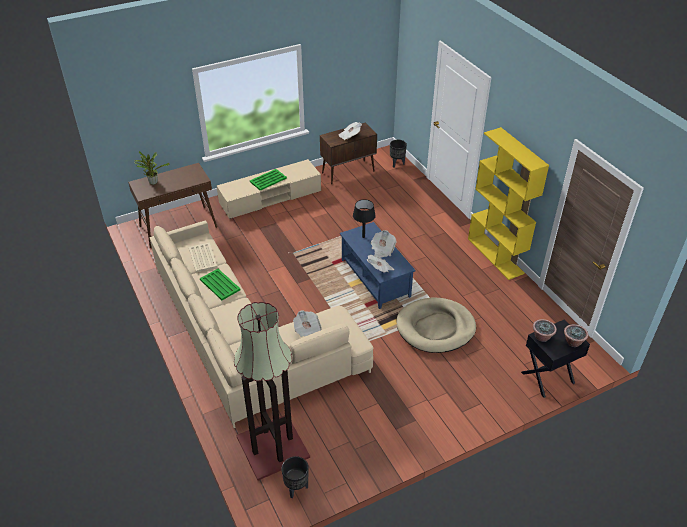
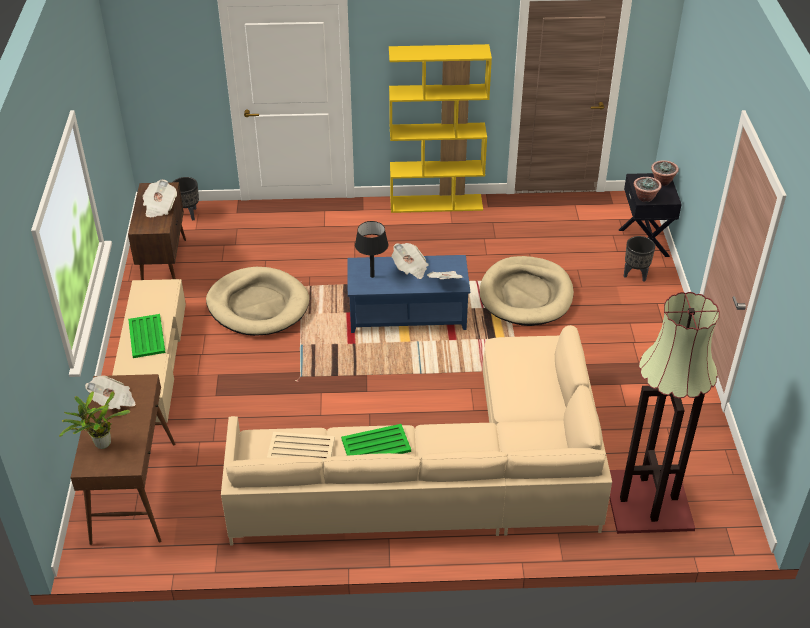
camera: 65 degrees left, 0 degrees up
(296, 488) = (718, 496): black planter -> black planter (635, 275)
(308, 331) = (522, 382): newspaper -> newspaper (113, 401)
(340, 216) = (258, 305): none -> beige dog bed

